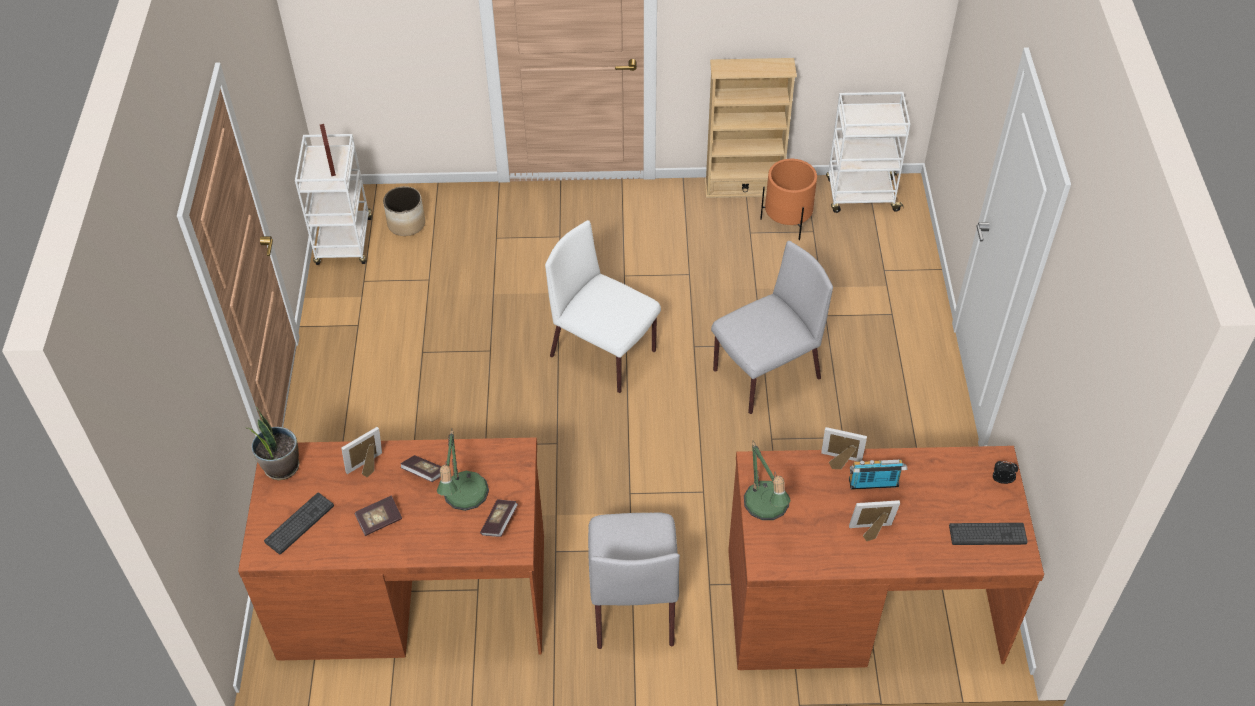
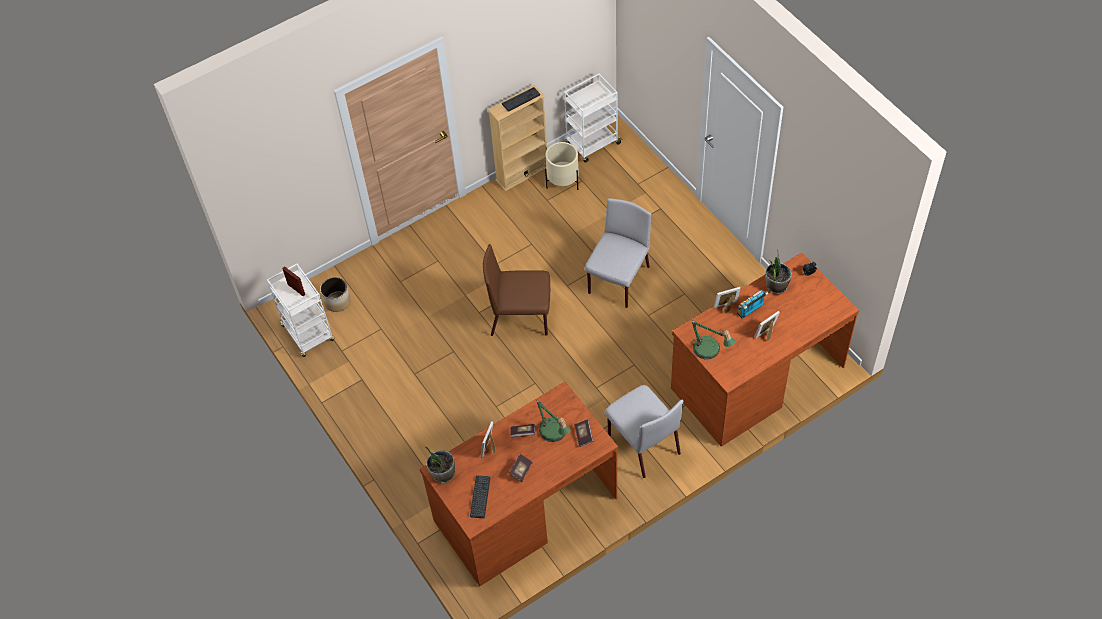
camera: 30 degrees left, 5 degrees up
(604, 354) = (521, 317): white chair -> brown chair
(787, 221) = (563, 182): orange planter -> beige planter
(937, 472) = (776, 286): none -> potted plant
(987, 534) = (821, 304): keyboard -> keyboard (521, 99)

